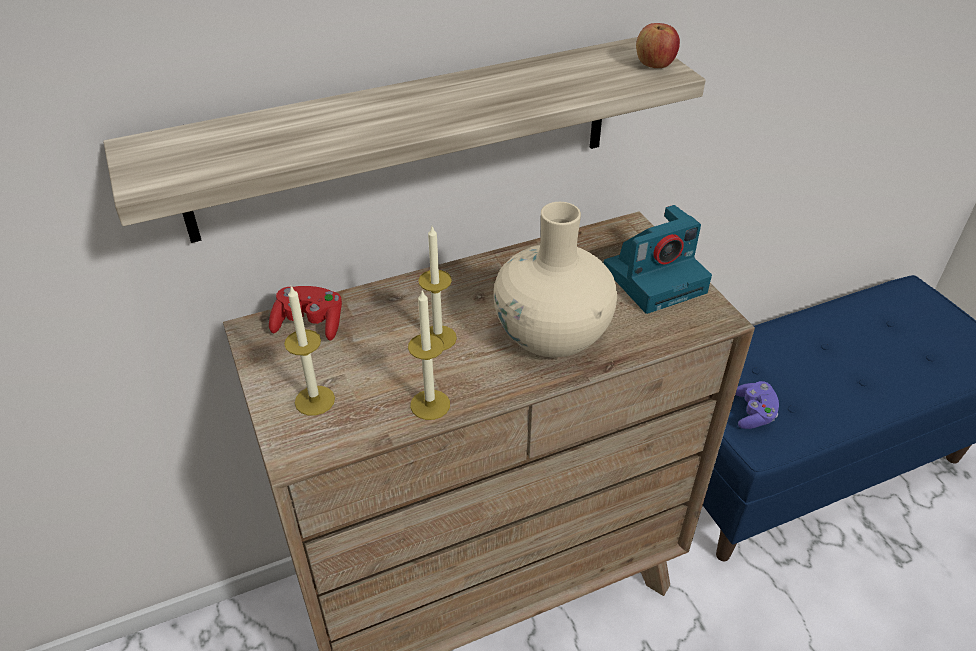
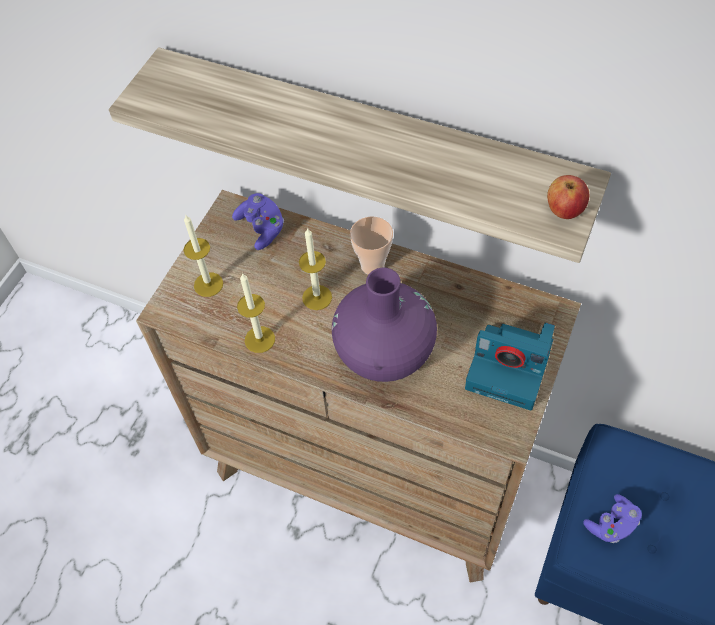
camera: 50 degrees right, 15 degrees up
(310, 324) = (262, 228): red game controller -> purple game controller
(454, 286) = (372, 265): none -> cup
(552, 335) = (384, 352): beige vase -> purple vase

